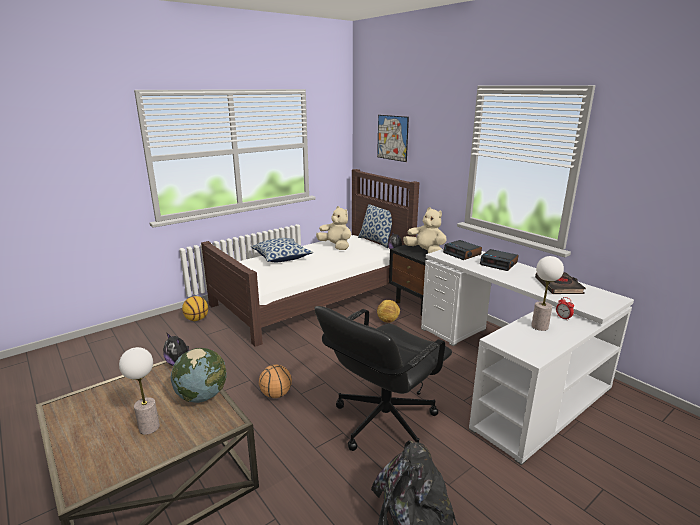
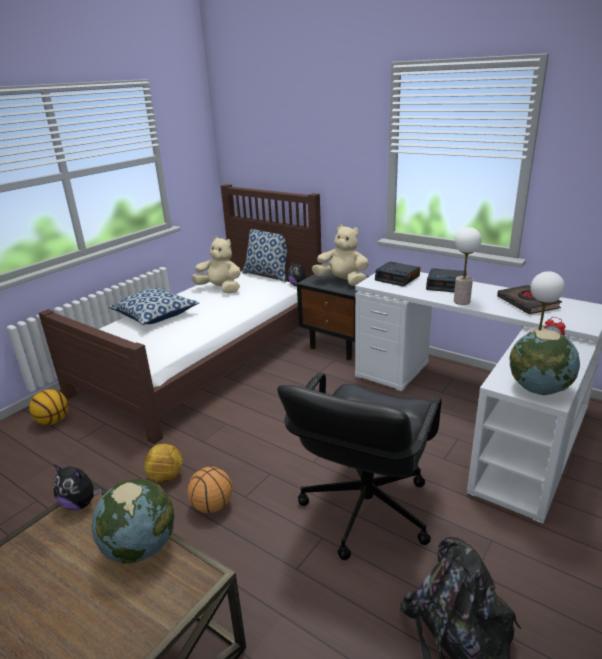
camera: 15 degrees left, 5 degrees up
(149, 427) = (81, 621): table lamp -> table lamp (462, 301)
(388, 321) = (311, 374): football -> football (166, 477)
(392, 138) = (275, 139): picture -> none
(526, 349) = (538, 389): none -> globe

